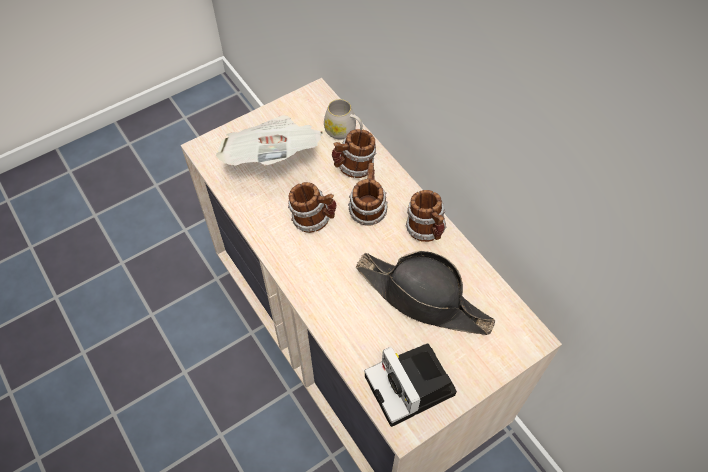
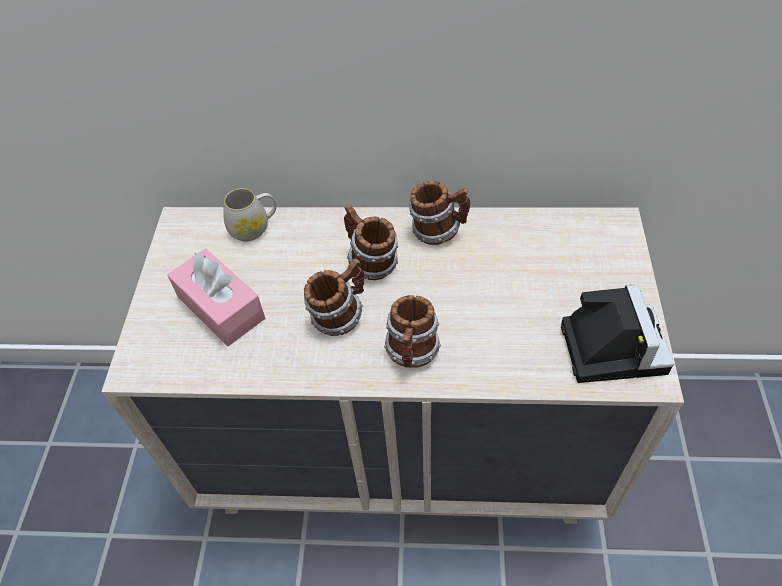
camera: 50 degrees left, 5 degrees down
(273, 158) = (221, 307): newspaper -> pink tissue box
(354, 168) = (308, 245): mug -> mug (412, 353)
(412, 388) = (610, 345): camera -> camera turned 105 degrees counterclockwise
(424, 298) = (514, 277): black hat -> none

